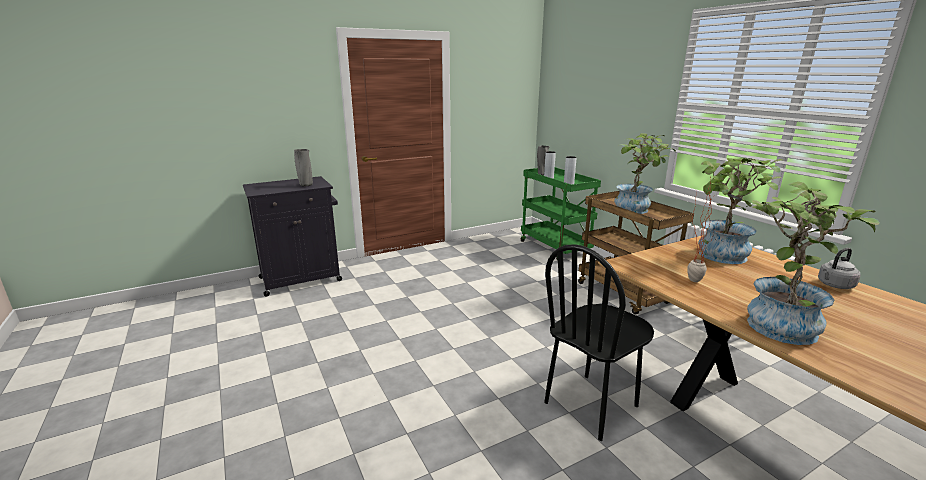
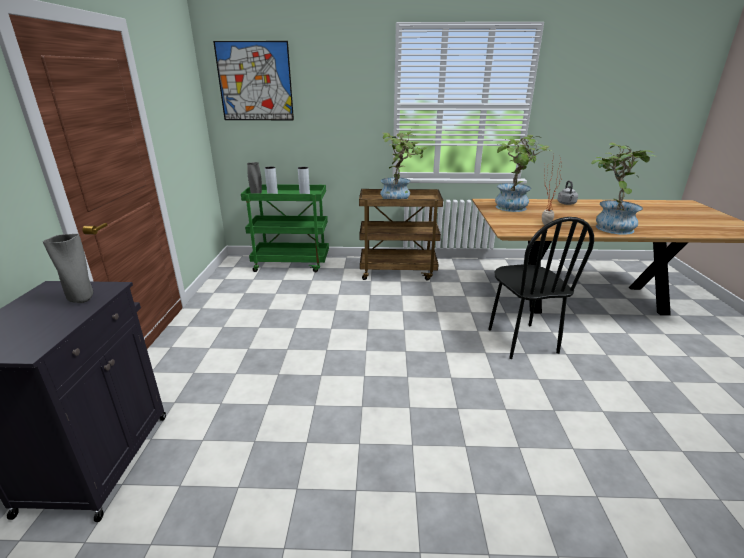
camera: 60 degrees left, 5 degrees up
(570, 75) = (255, 82): none -> picture

